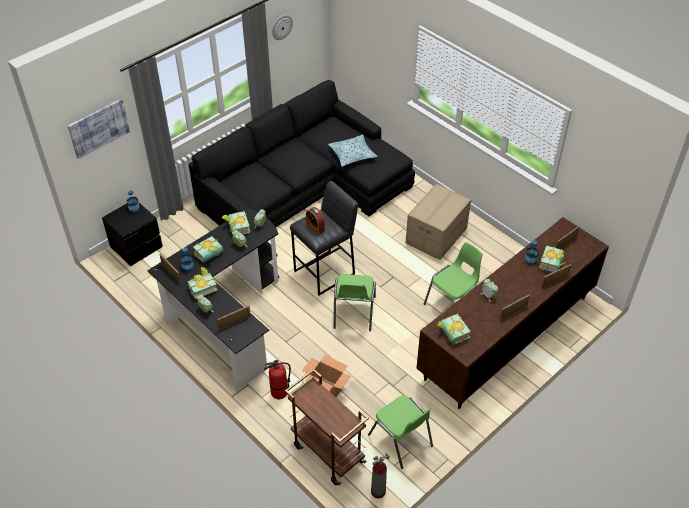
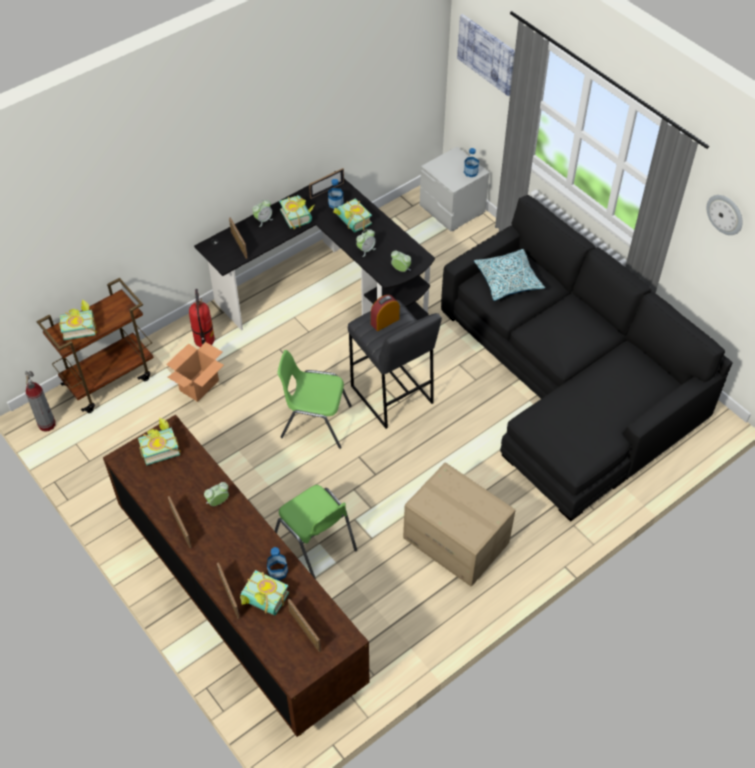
camera: 95 degrees right, 5 degrees up
(136, 247) = (453, 209): black nightstand -> white nightstand
(236, 229) = (396, 246): book -> book (79, 327)
(352, 155) = (579, 401): pillow -> pillow (508, 280)
(401, 441) = (106, 454): green chair -> none

